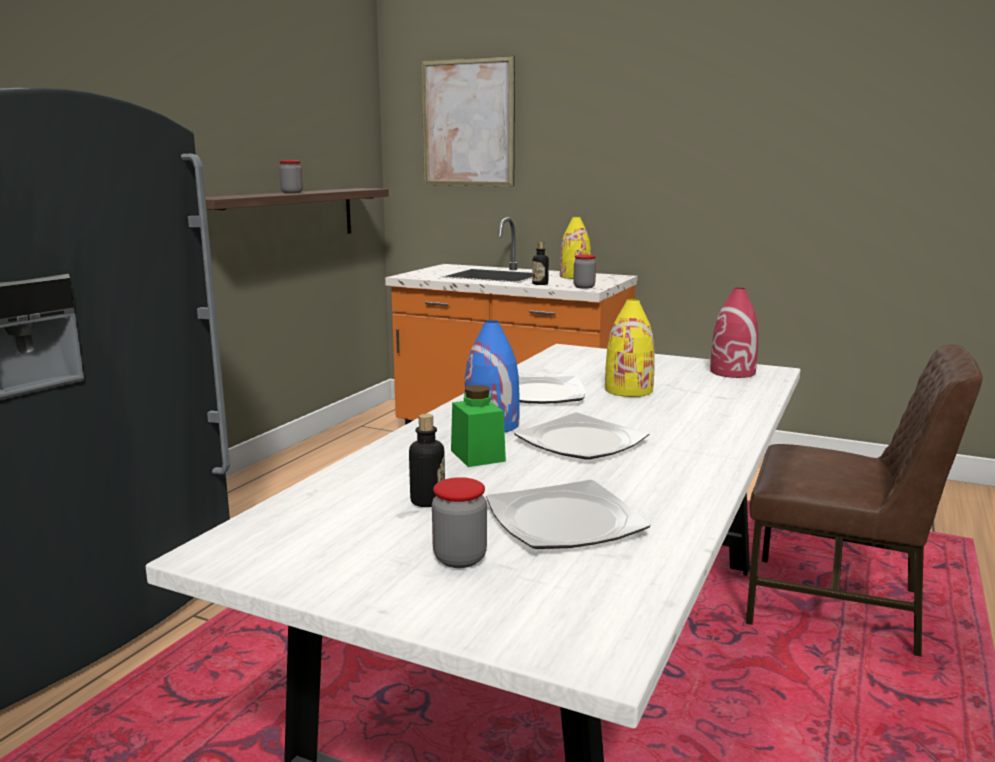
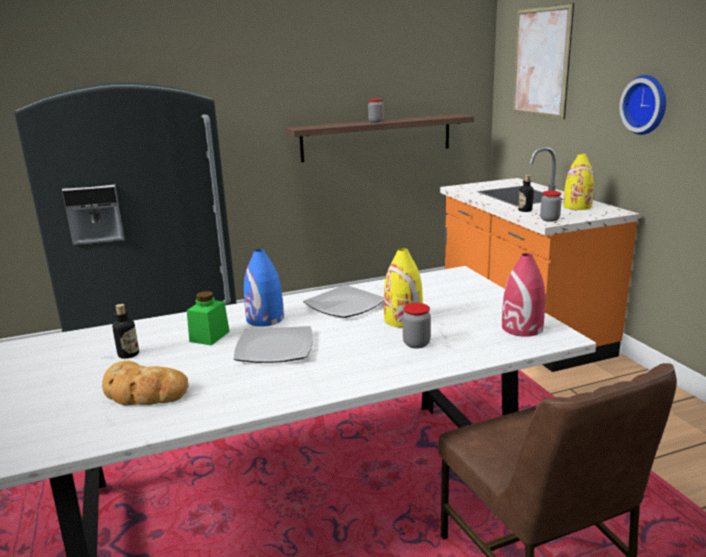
camera: 45 degrees right, 5 degrees up
(460, 558) = (65, 390): jar -> jar (416, 343)
(565, 520) = (143, 392): plate -> bread
(630, 162) = (647, 104): none -> wall clock

